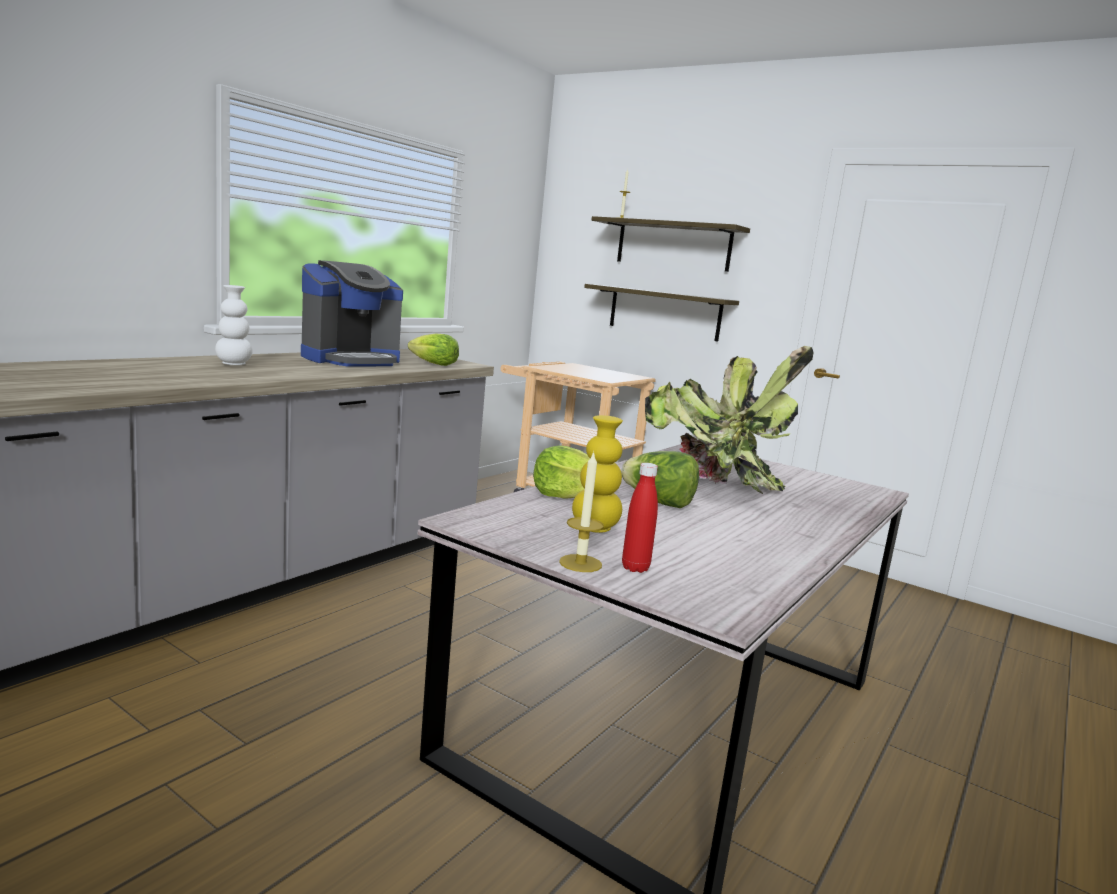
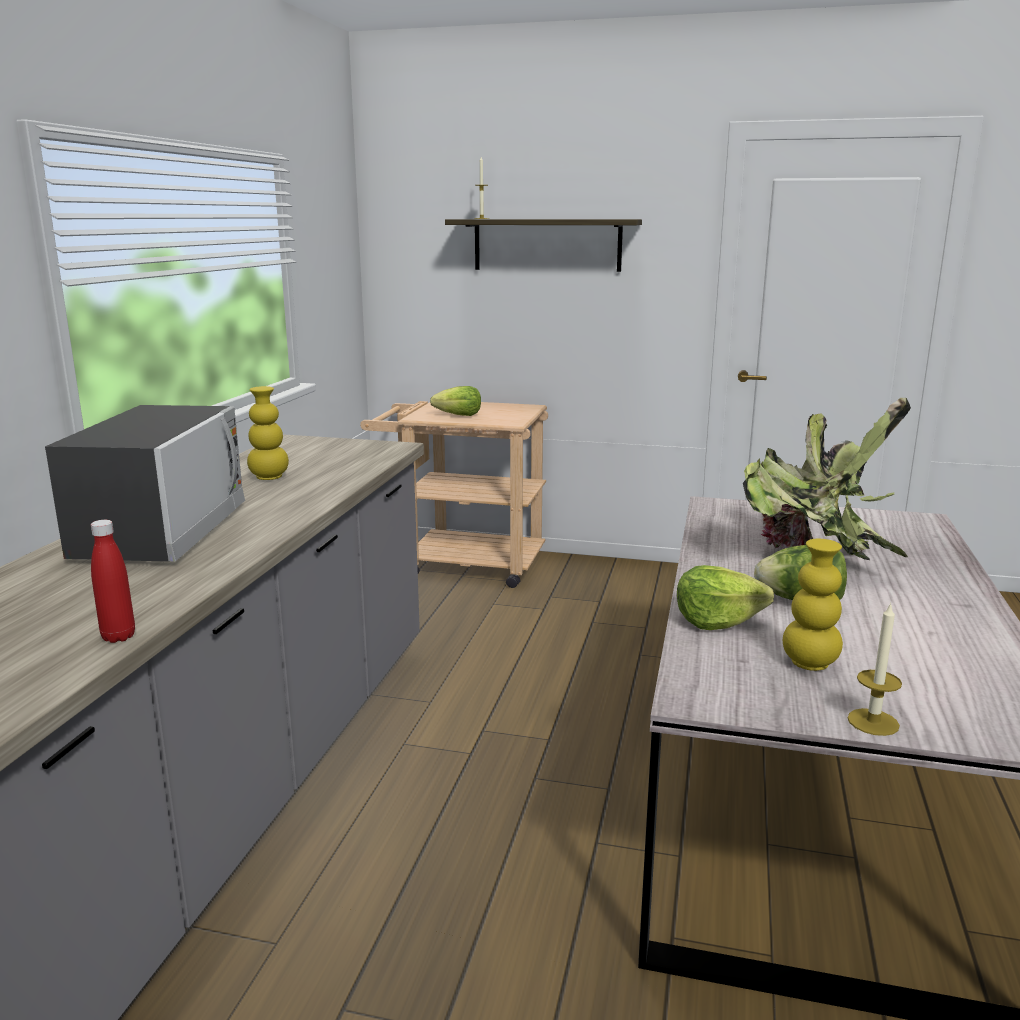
camera: 20 degrees left, 5 degrees up
(233, 364) = (163, 531): white vase -> microwave
(351, 360) = (269, 477): coffee machine -> yellow vase
(434, 364) = (364, 458): lettuce -> lettuce (459, 415)
(635, 568) = (919, 709): red bottle -> red bottle (118, 637)
(664, 313) = (546, 326): shelf -> none

